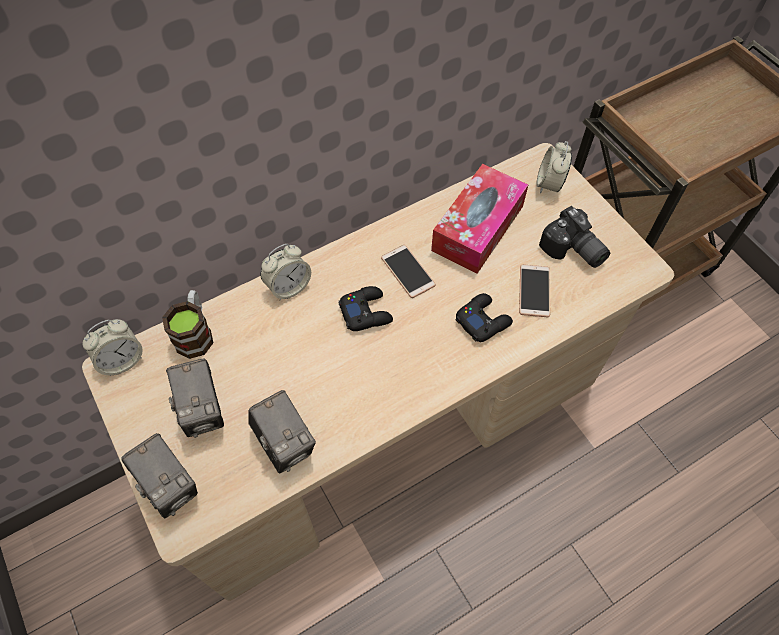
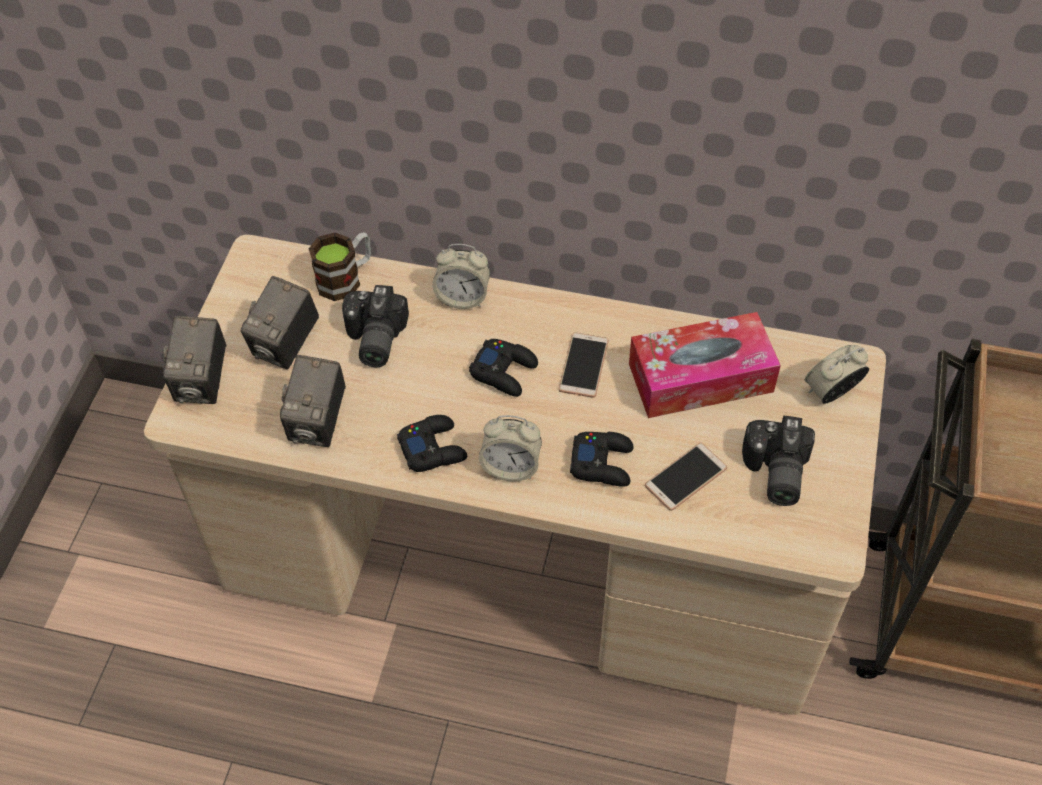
camera: 45 degrees right, 5 degrees down
(122, 360) = (269, 256): alarm clock -> alarm clock (511, 467)
(260, 359) = (372, 340): none -> camera
(377, 396) = (433, 448): none -> black game controller

